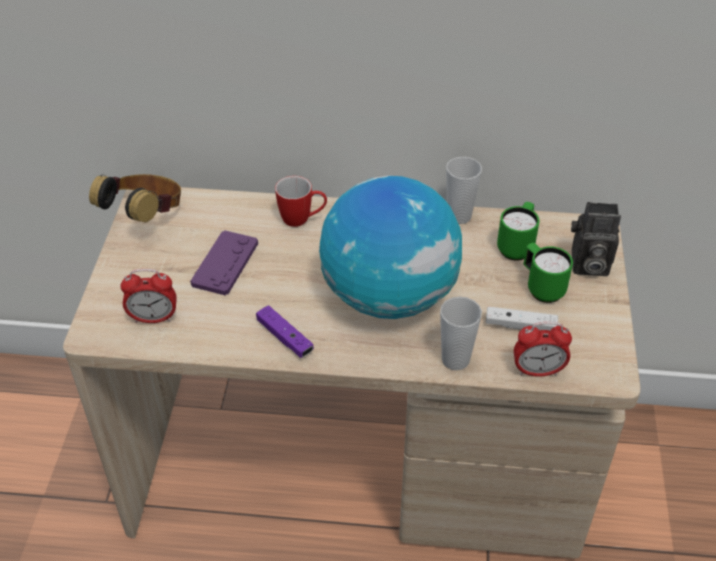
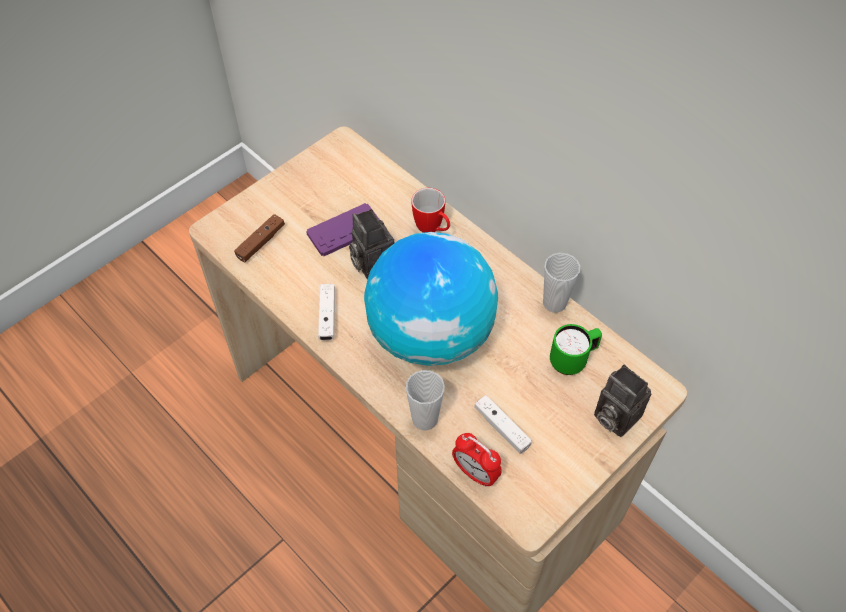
camera: 40 degrees right, 10 degrees up
(145, 217) = (329, 158): headphones -> none
(153, 318) = (261, 242): alarm clock -> brown game controller
(278, 274) = (371, 263): none -> camera
(284, 338) = (327, 316): purple game controller -> white game controller
(541, 288) = (553, 408): green mug -> none

